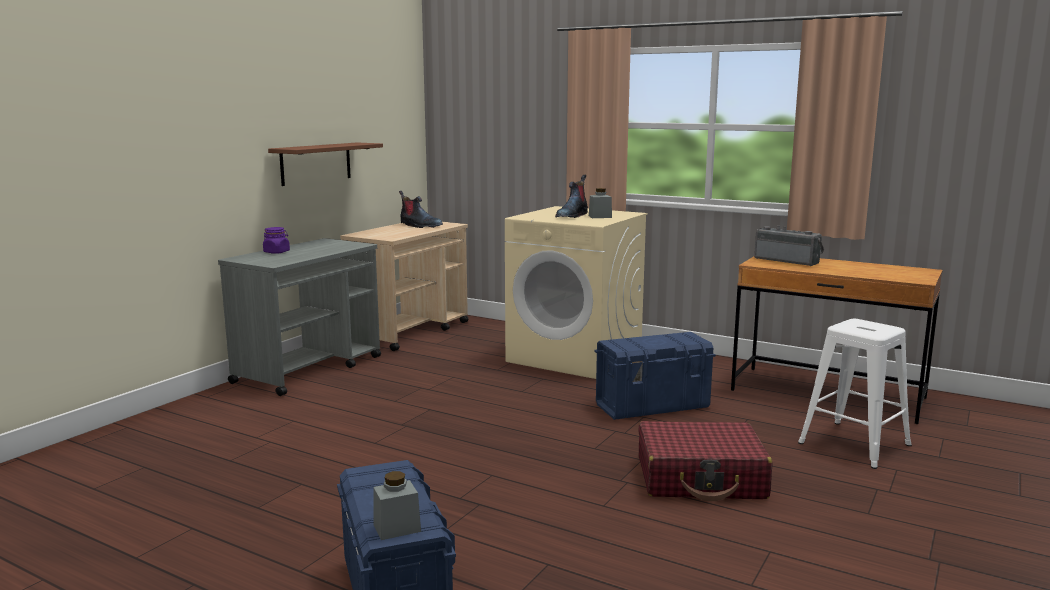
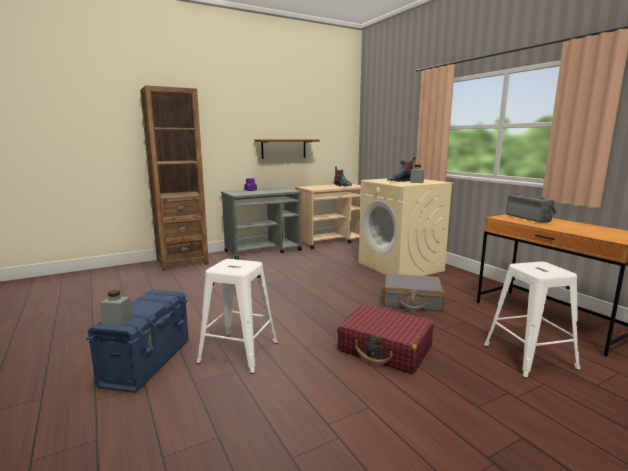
camera: 30 degrees right, 0 degrees up
(171, 421) = (182, 262): none -> brown bookcase
(516, 540) = (237, 352): none -> white stool
(653, 406) = (411, 301): blue storage box -> grey suitcase

